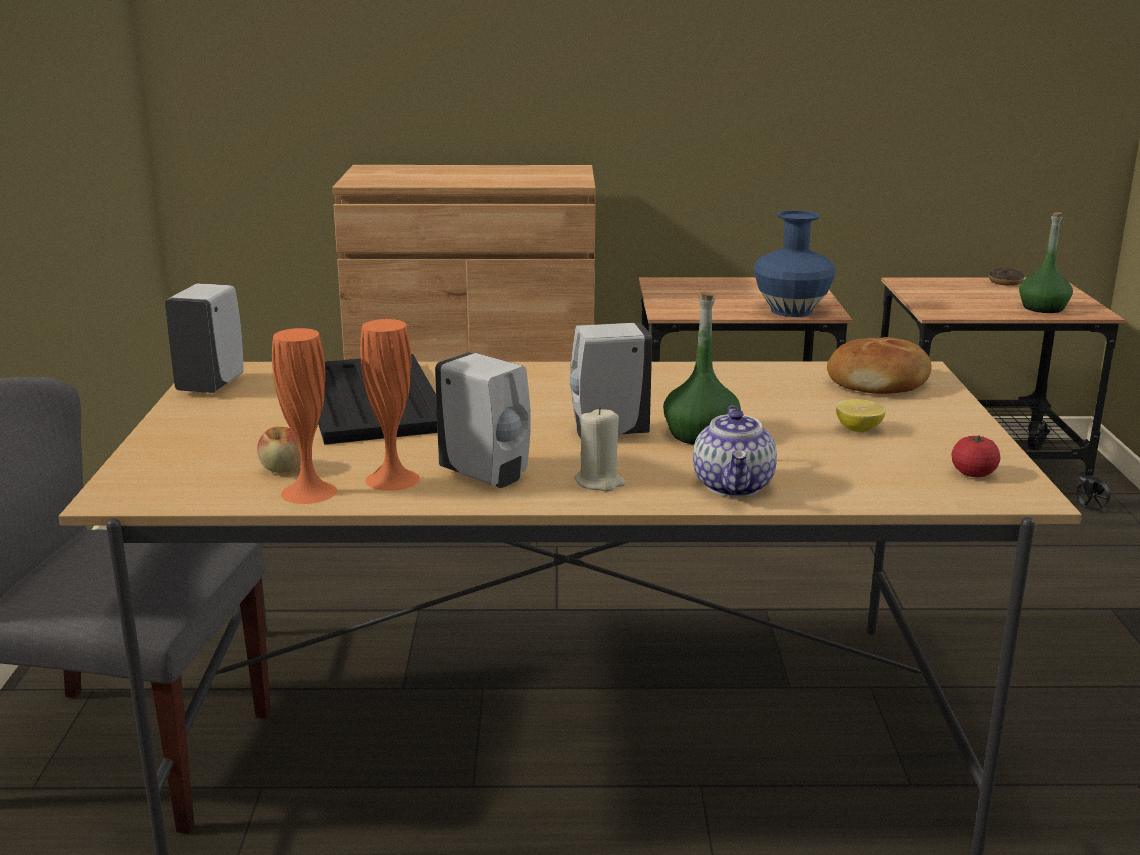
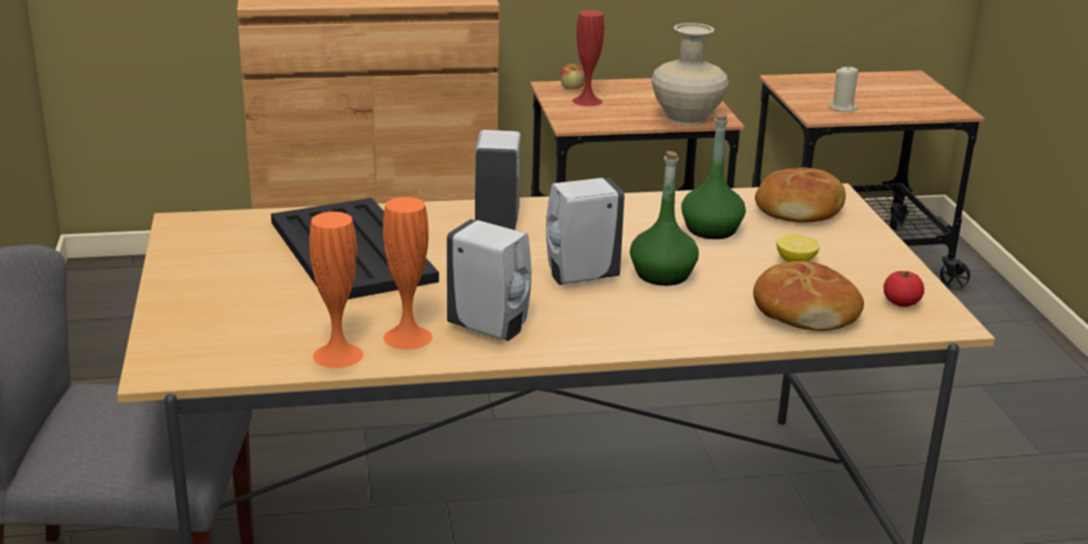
camera: 10 degrees left, 5 degrees up
(212, 385) = (188, 240): white soap dispenser -> white soap dispenser (497, 222)
(283, 469) = (303, 332): apple -> apple (572, 87)
(599, 482) = (592, 330): beige candle -> beige candle (843, 108)
(691, 294) = (587, 101): none -> red vase
(734, 486) = (708, 327): teapot -> none
(790, 310) = (686, 118): blue vase -> beige vase
(853, 477) = (804, 312): none -> bread
(1005, 282) = (872, 78): donut -> none
(1043, 308) = (911, 107): green bottle -> green bottle (711, 230)

